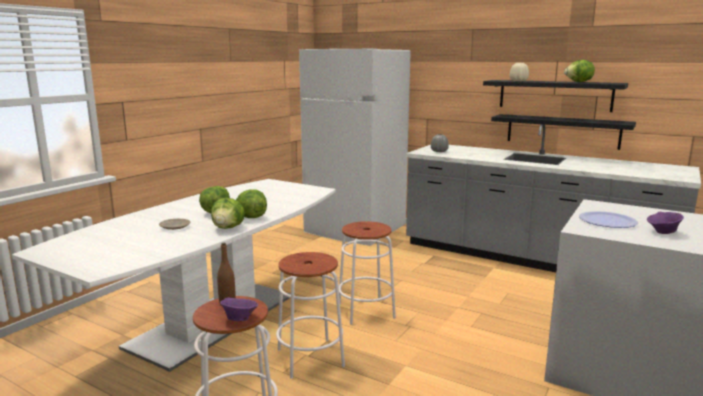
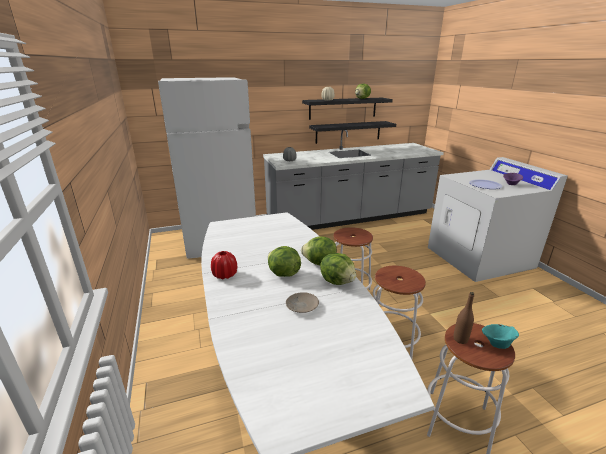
camera: 50 degrees left, 10 degrees up
(191, 202) = (225, 275): none -> red vase
(239, 319) = (496, 343): purple bowl -> turquoise bowl

